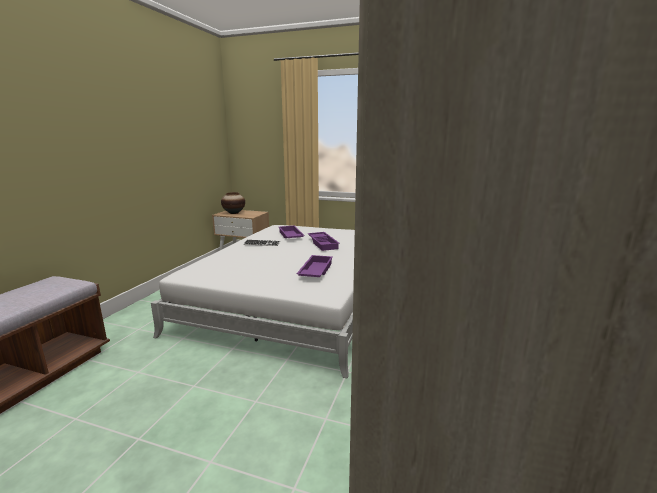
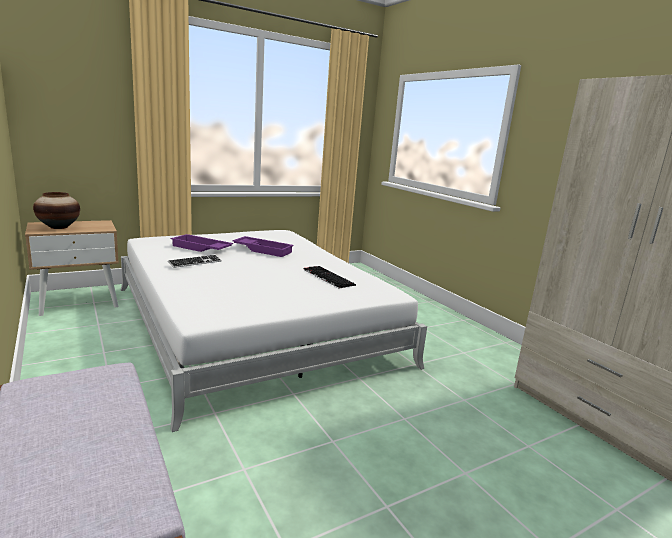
camera: 50 degrees left, 0 degrees up
(315, 271) = (327, 277): purple tray -> keyboard

